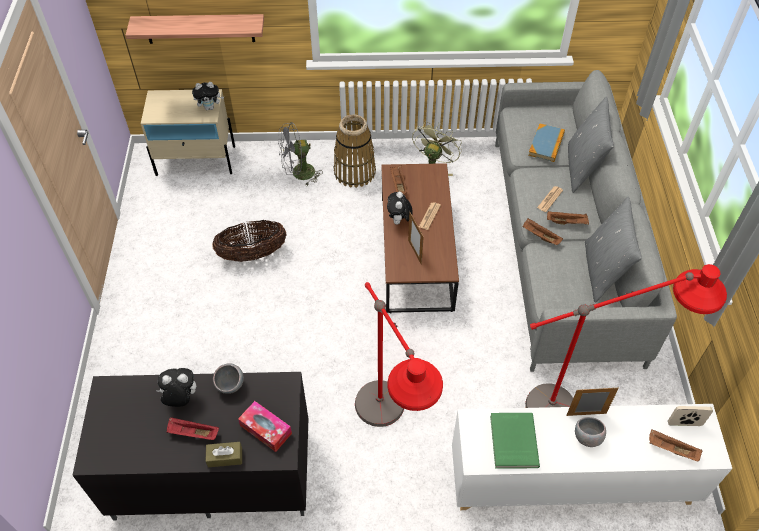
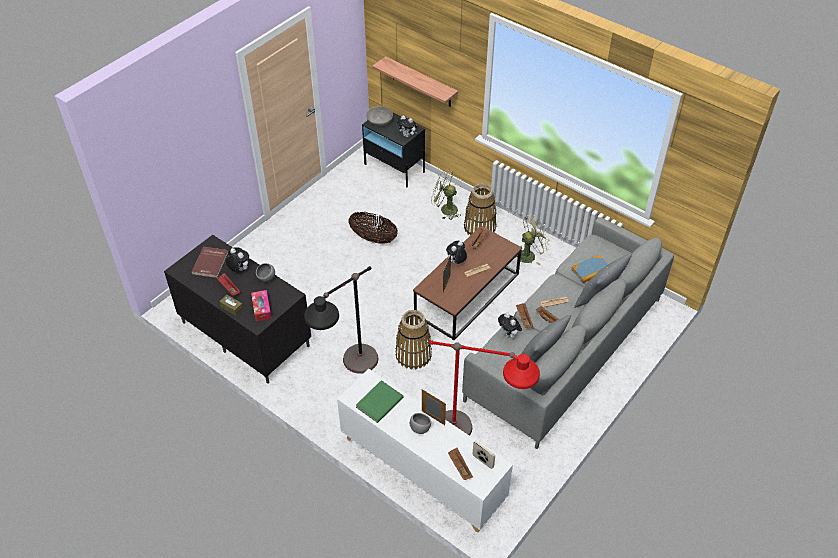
camera: 40 degrees right, 5 degrees down
(132, 417) = (210, 263): none -> red book
(159, 108) = (379, 121): none -> grey bowl
(196, 160) = (394, 168): beige nightstand -> black nightstand
(298, 174) = (445, 209): grey fan -> green fan
(390, 435) = (349, 378): red floor lamp -> black floor lamp
(429, 357) = (413, 355): none -> basket
(546, 264) = (509, 335): none -> plush toy

